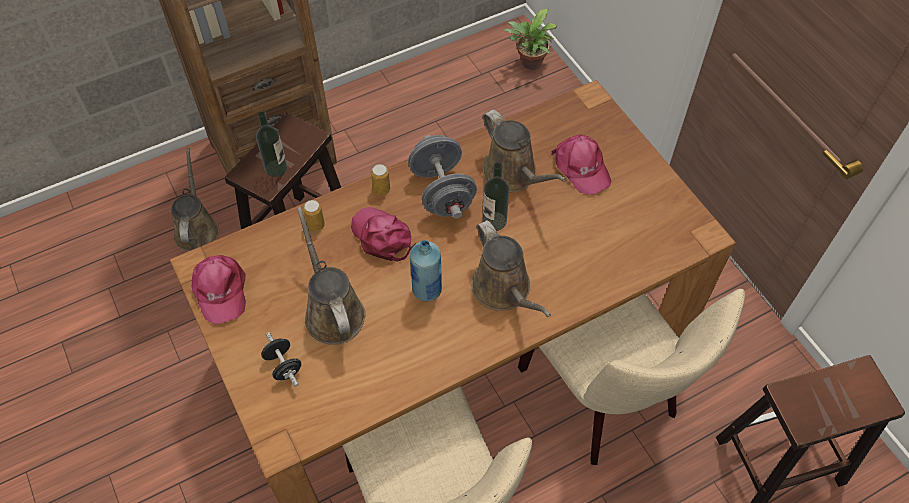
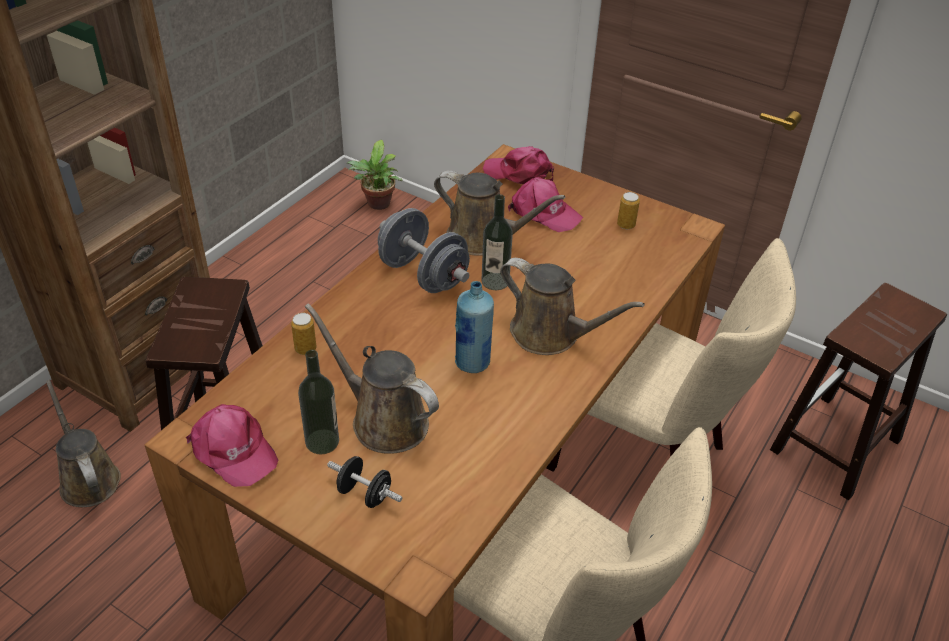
camera: 30 degrees left, 15 degrees down
(276, 168) = (204, 330): bottle -> bottle (322, 441)
(381, 189) = (356, 293): can -> can (626, 225)
(382, 237) = (389, 333): pink cap -> pink cap (519, 174)

